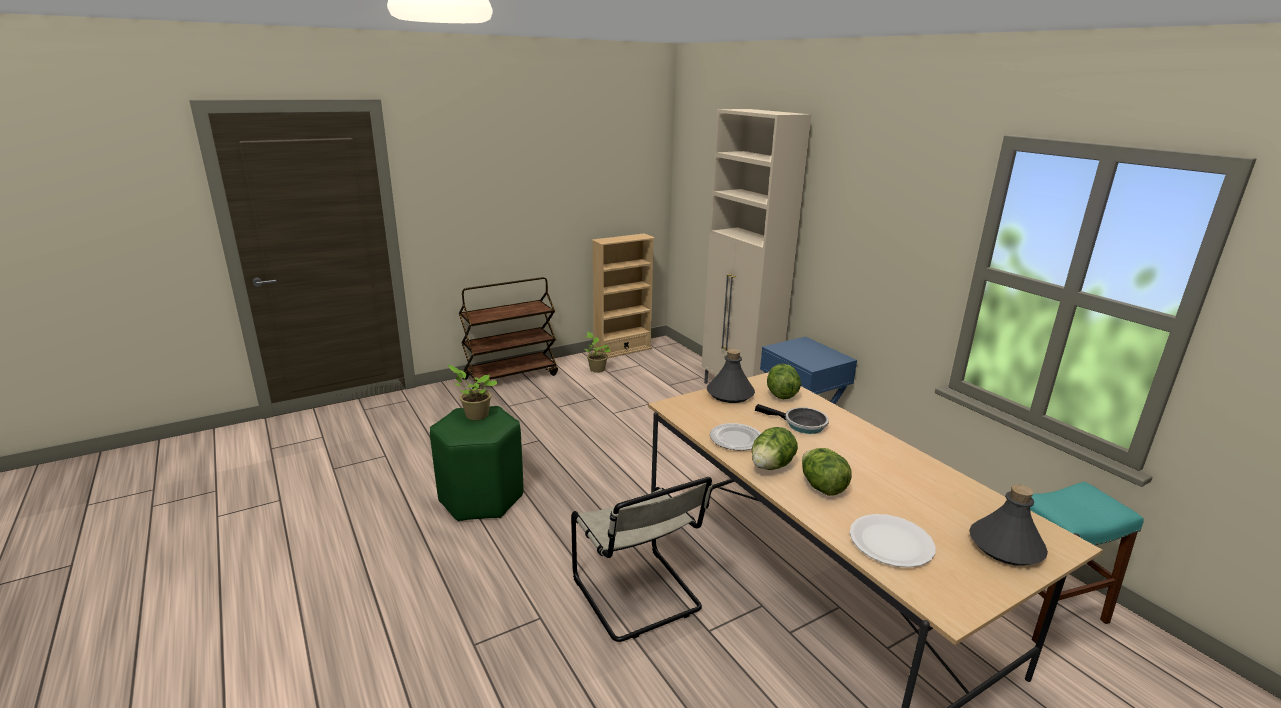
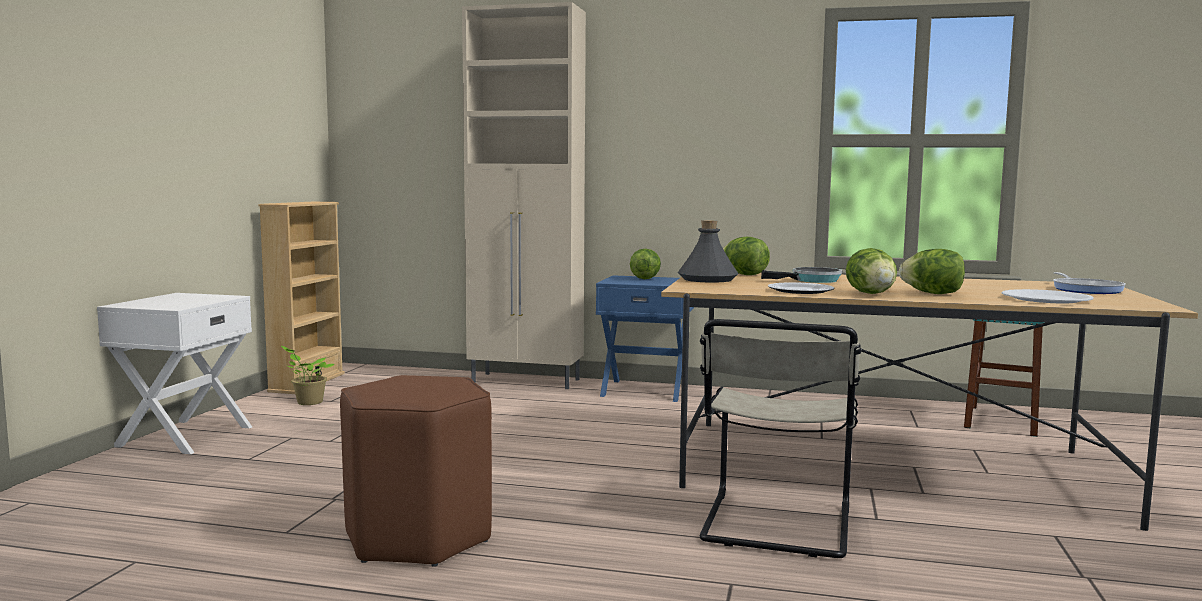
camera: 45 degrees left, 15 degrees down
(475, 415) = (395, 383): potted plant -> none
(482, 498) = (418, 537): green stool -> brown stool
(511, 376) = (183, 436): brown cart -> white nightstand
(639, 596) = (776, 527): beige chair -> beige chair turned 90 degrees clockwise
(813, 350) = (645, 278): none -> lettuce
(1006, 547) = (1086, 290): grey bottle -> frying pan

